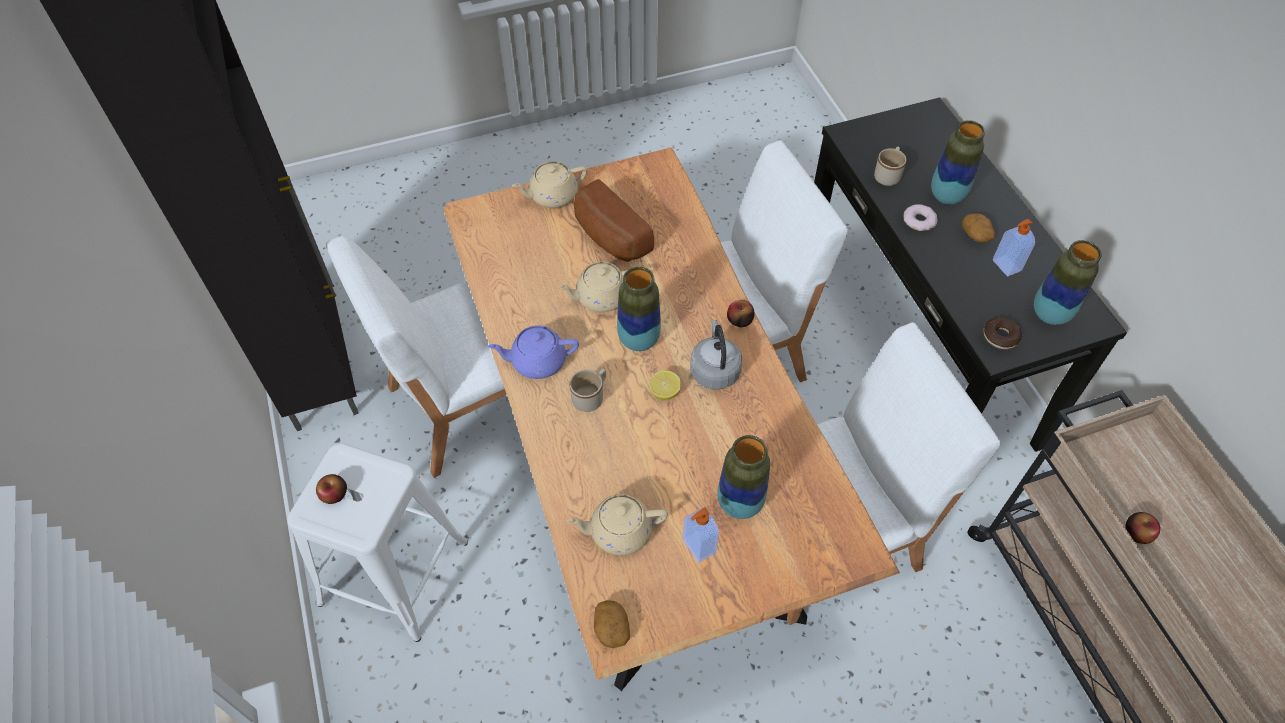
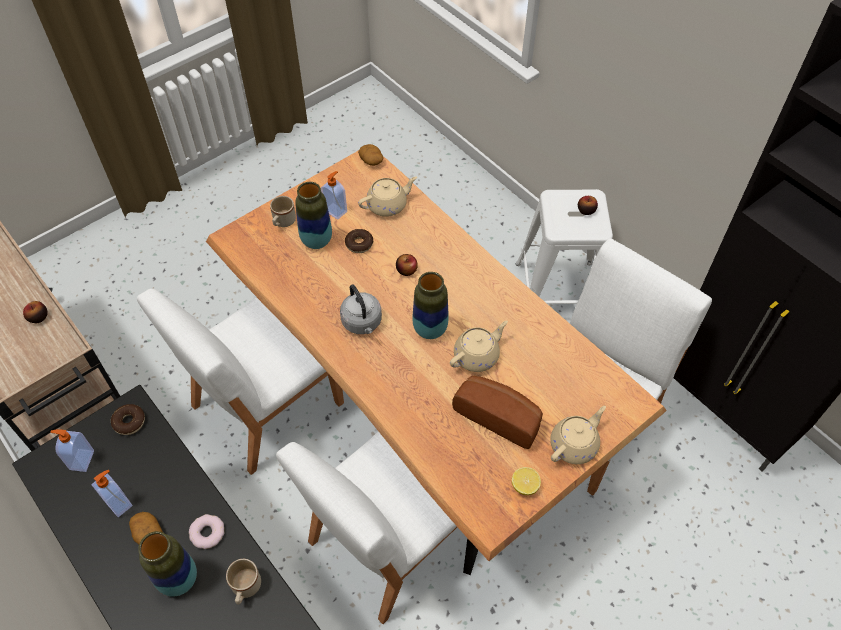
camera: 160 degrees right, 0 degrees up
(537, 361) = (497, 290): purple teapot -> none
(591, 397) = (445, 277): beige mug -> beige mug (283, 222)
(664, 392) = (394, 296): lemon -> lemon (524, 486)
(682, 479) = (359, 244): none -> donut
(739, 320) = (355, 370): apple -> apple (406, 270)
(1050, 314) = (81, 460): vase -> soap dispenser

